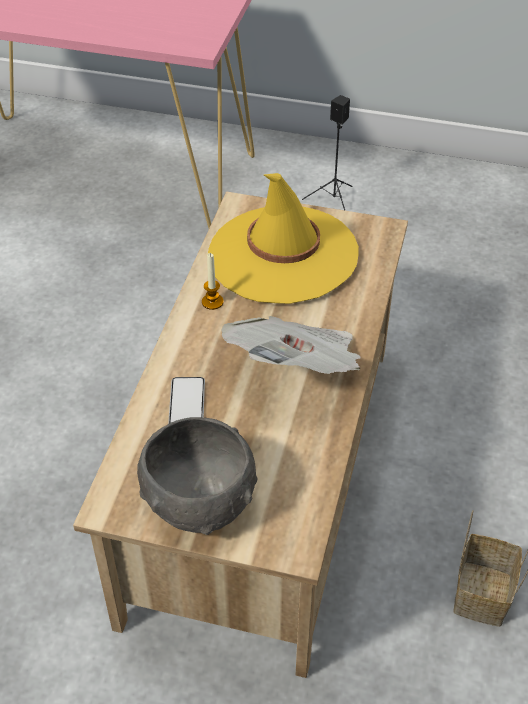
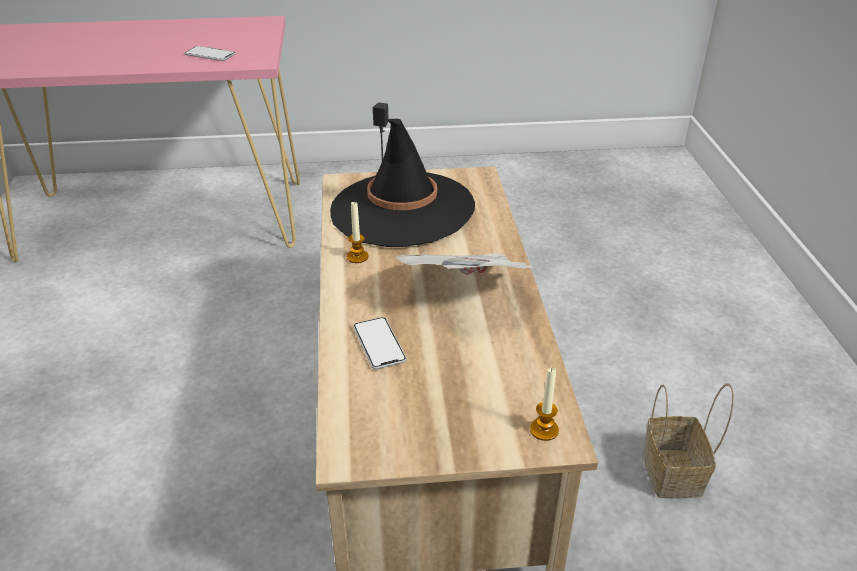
camera: 20 degrees left, 10 degrees down
(156, 27) = (210, 55): none -> phone
(199, 501) = (439, 424): grey bowl -> none
(282, 254) = (402, 209): yellow hat -> black hat
(287, 535) = (544, 430): none -> candle

